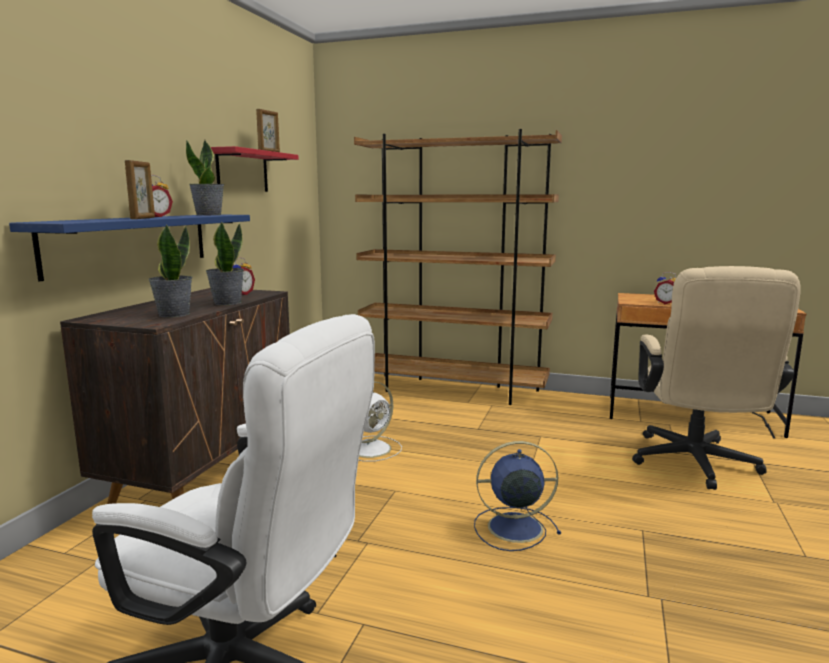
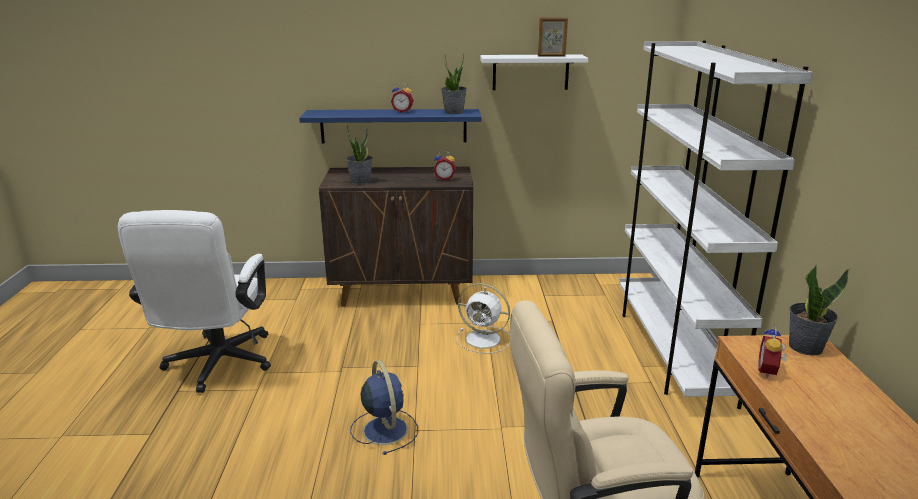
camera: 70 degrees right, 10 degrees up
(143, 218) = (372, 114): picture frame -> none
(227, 303) = (408, 183): potted plant -> potted plant (805, 347)
(242, 171) = (530, 72): red shelf -> white shelf
(453, 390) = (671, 351): brown bookcase -> white bookcase

